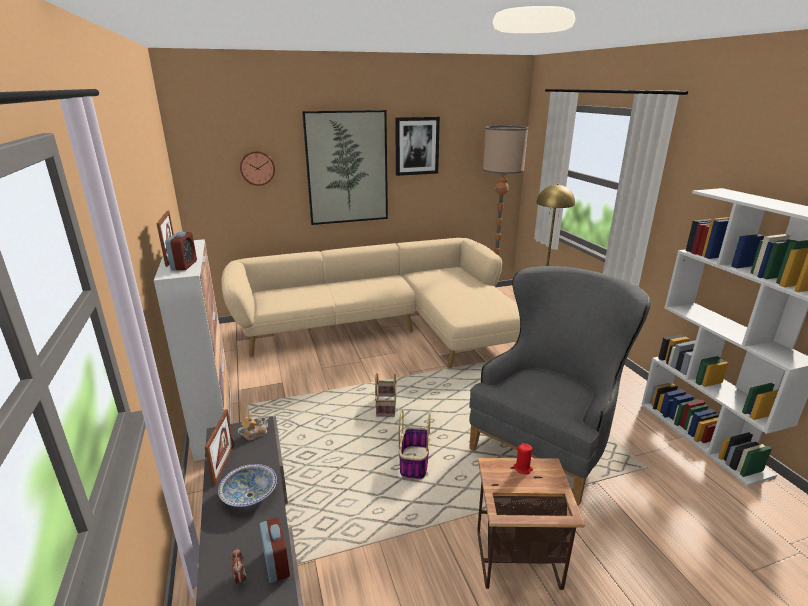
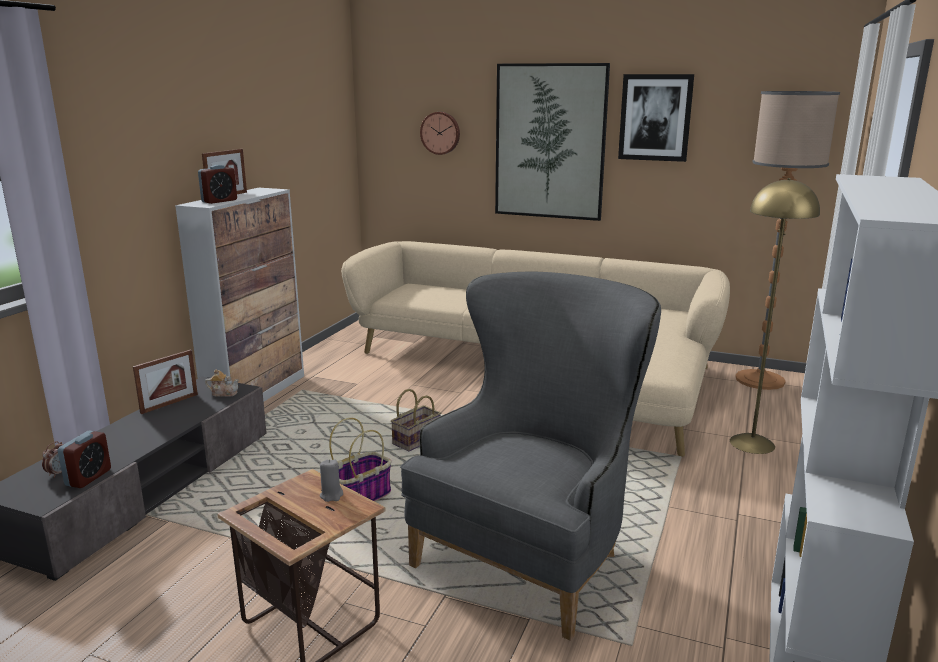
camera: 40 degrees right, 5 degrees down
(249, 495) = (149, 430): bowl -> none
(523, 468) = (331, 495): red candle -> grey candle
(546, 445) = (533, 553): grey armchair -> grey armchair turned 45 degrees counterclockwise

